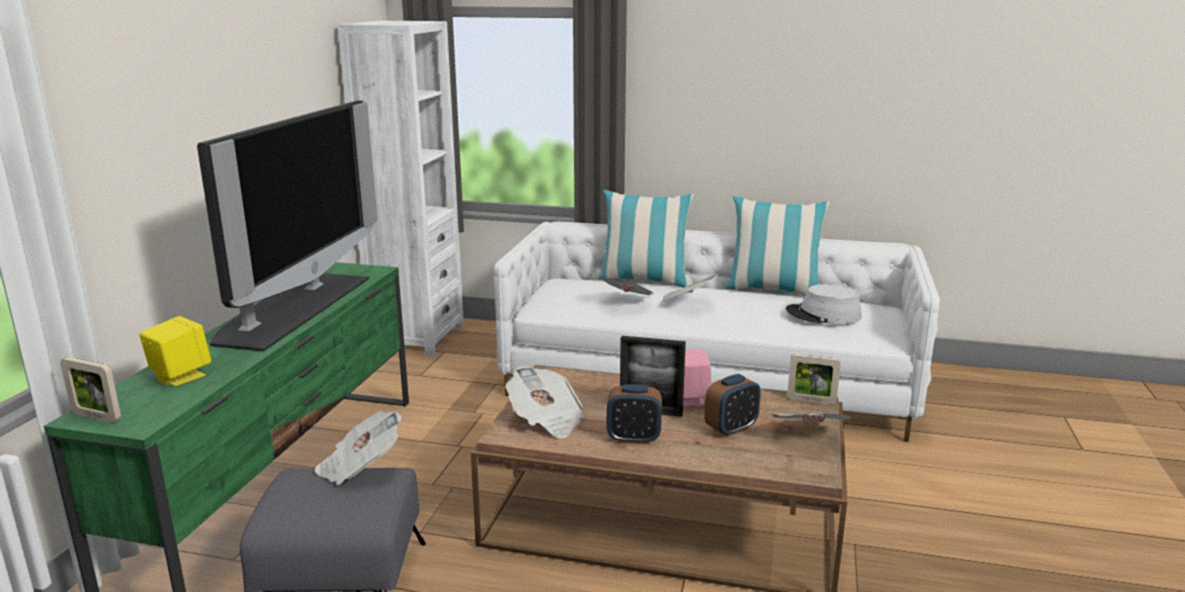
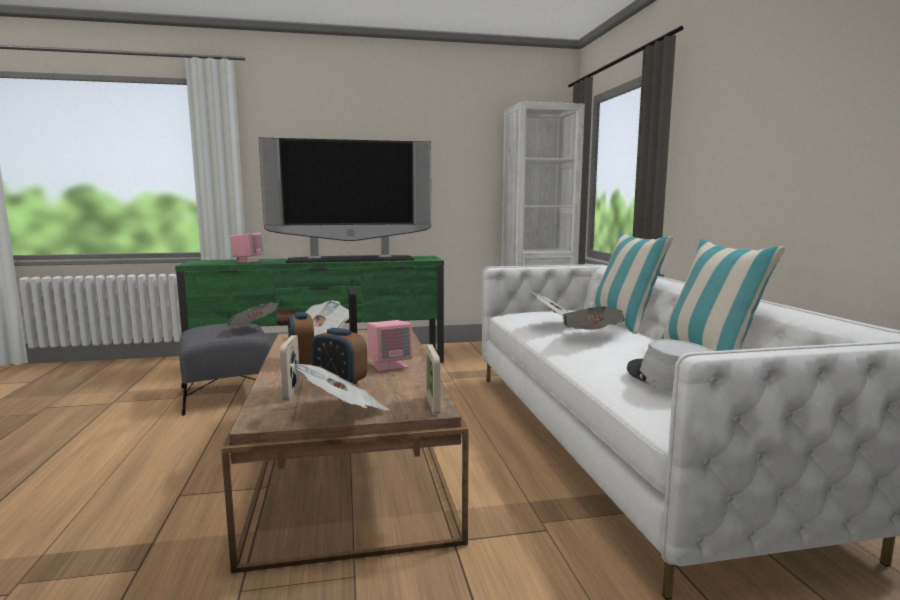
camera: 65 degrees right, 10 degrees down
(96, 417) = (199, 261): picture frame -> picture frame (291, 392)
(180, 376) = (248, 261): yellow speaker -> pink speaker

